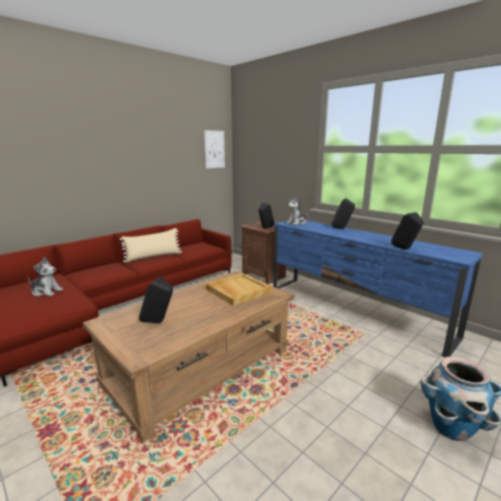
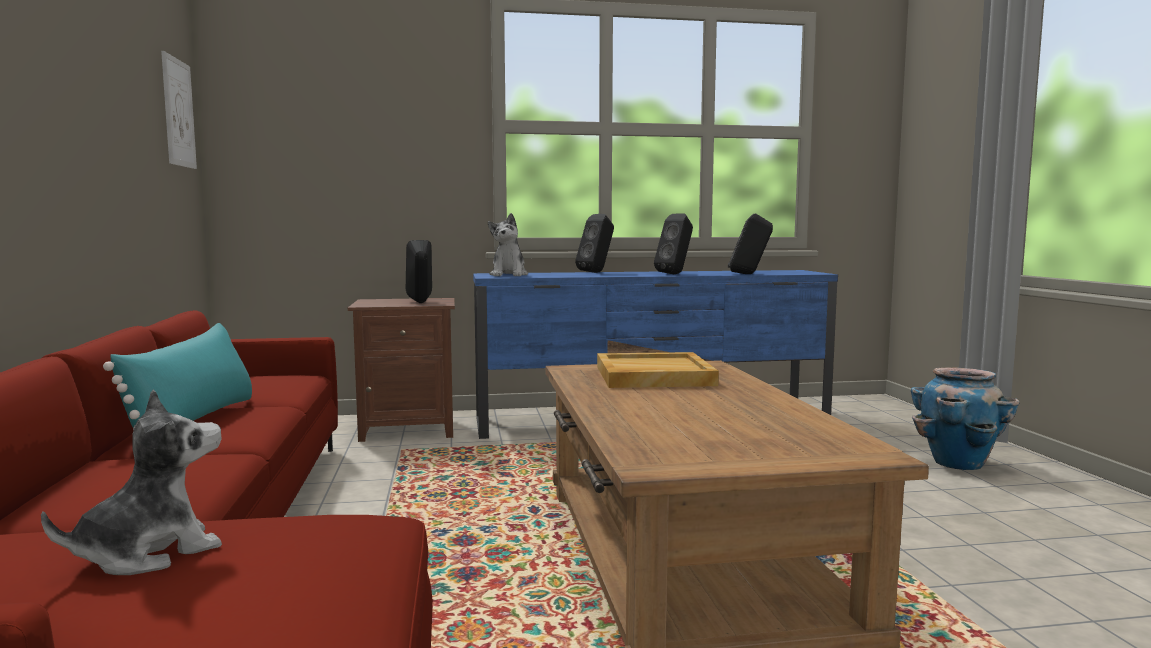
camera: 55 degrees left, 10 degrees down
(153, 257) = (194, 419): beige pillow -> turquoise pillow
(159, 322) = (724, 428): black speaker -> black speaker (675, 274)

